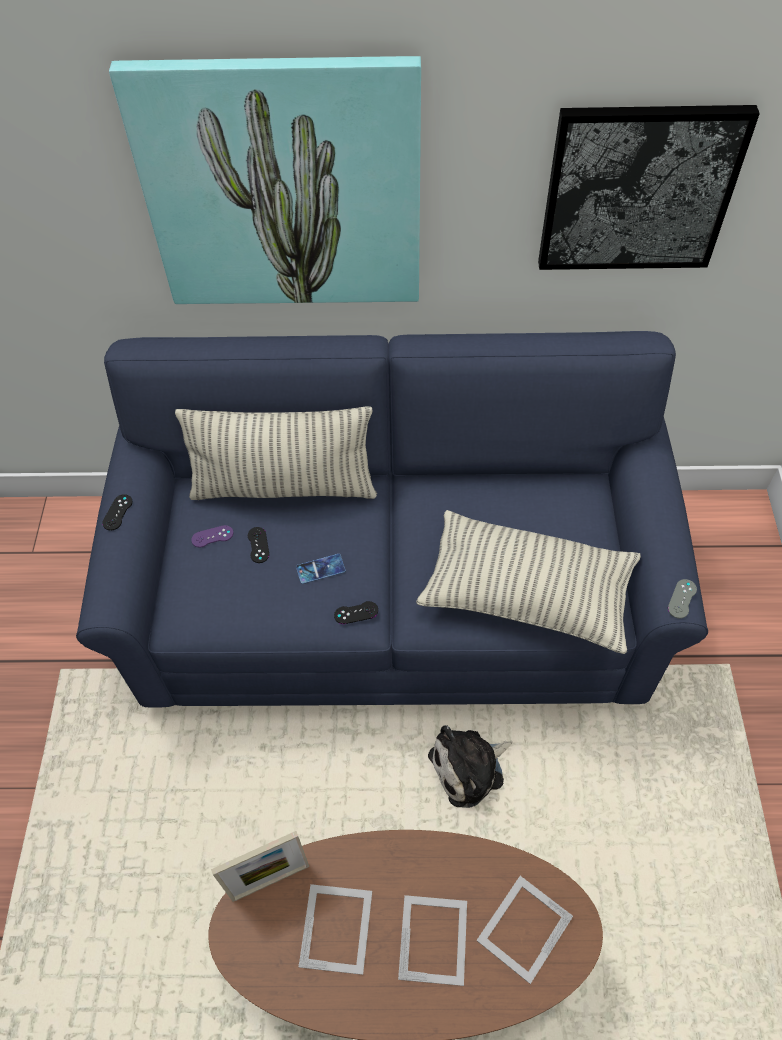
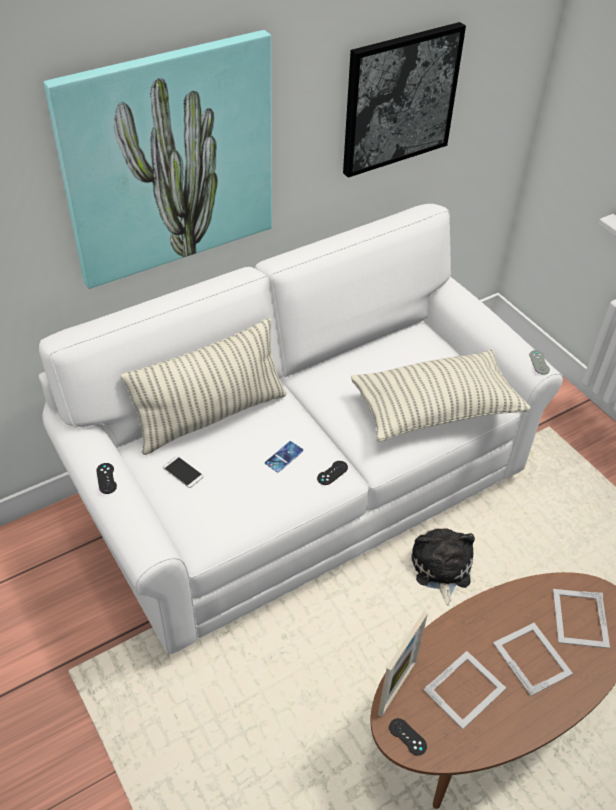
camera: 35 degrees left, 10 degrees down
(212, 536) = (183, 472): purple game controller -> phone
(258, 545) = (224, 462): black game controller -> black game controller (407, 737)
(337, 927) = (465, 689): picture frame -> picture frame turned 75 degrees clockwise
(394, 600) = (305, 490): blue sofa -> white sofa
(471, 767) = (441, 570): plush toy -> plush toy turned 150 degrees clockwise

